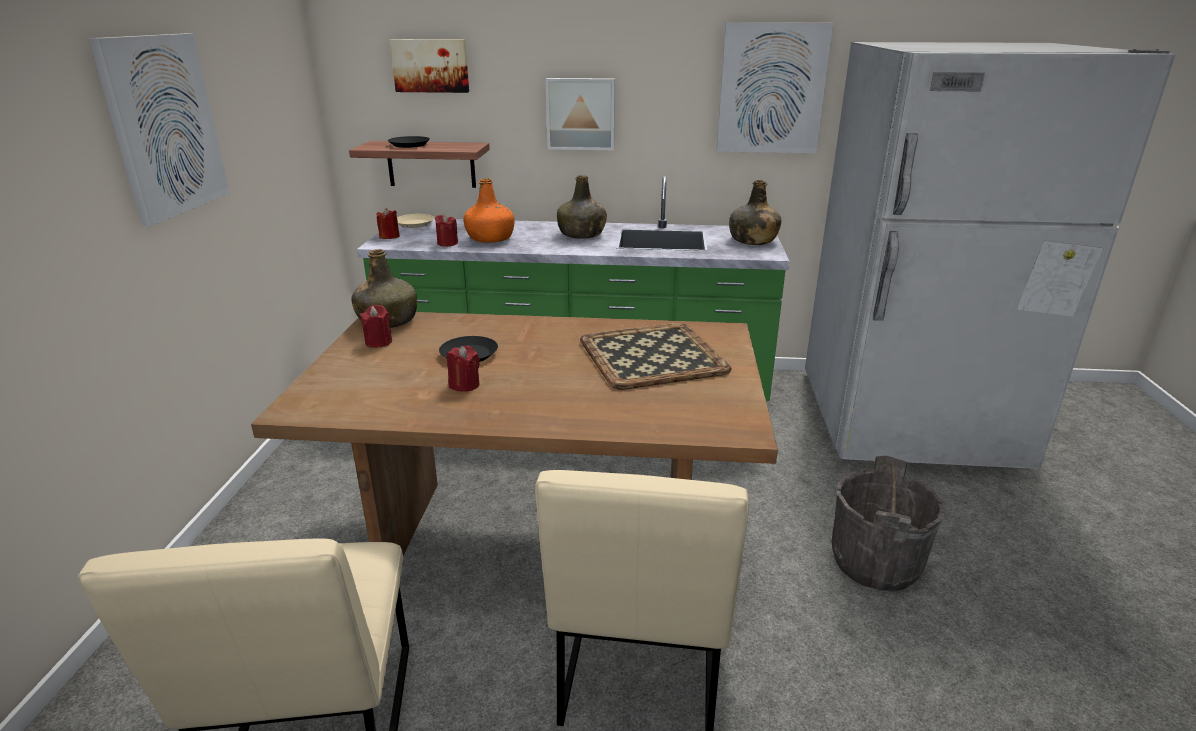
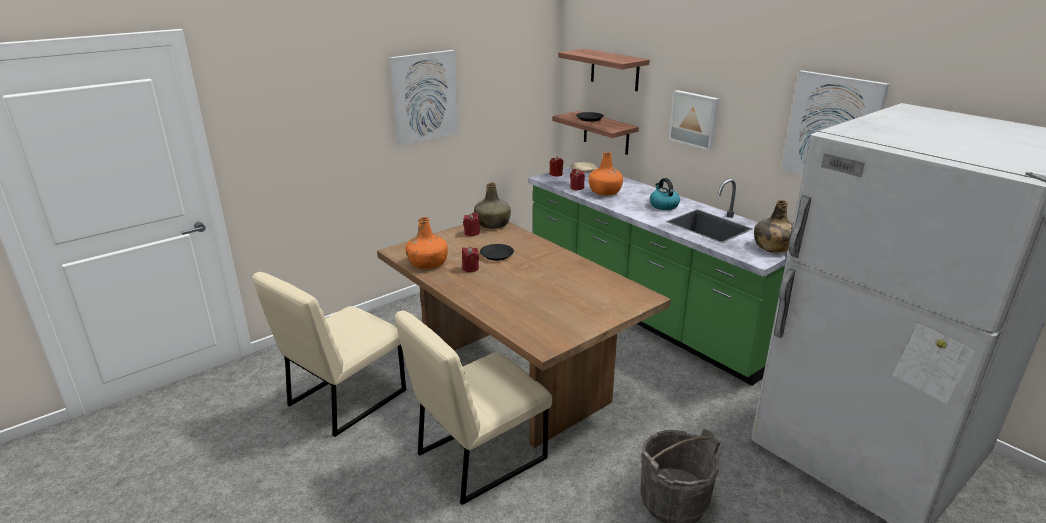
camera: 45 degrees right, 0 degrees up
(383, 404) = (428, 263): none -> orange bottle
(431, 65) = (614, 70): picture -> shelf
(581, 234) = (663, 205): green bottle -> kettle
(653, 355) = (578, 292): tray -> none

